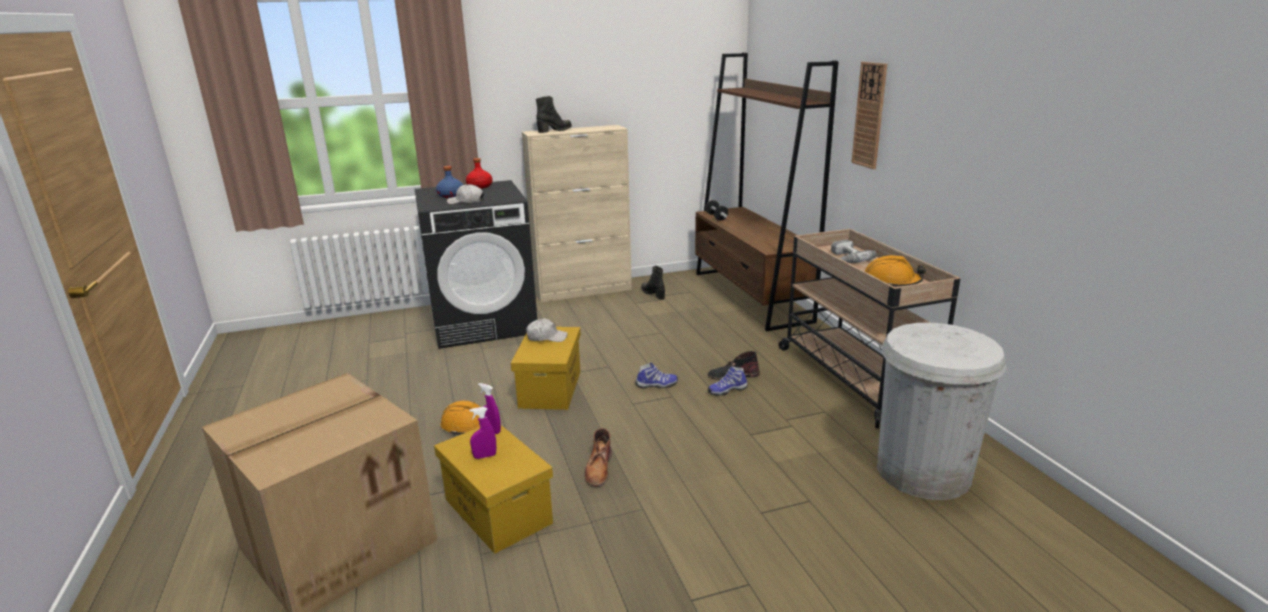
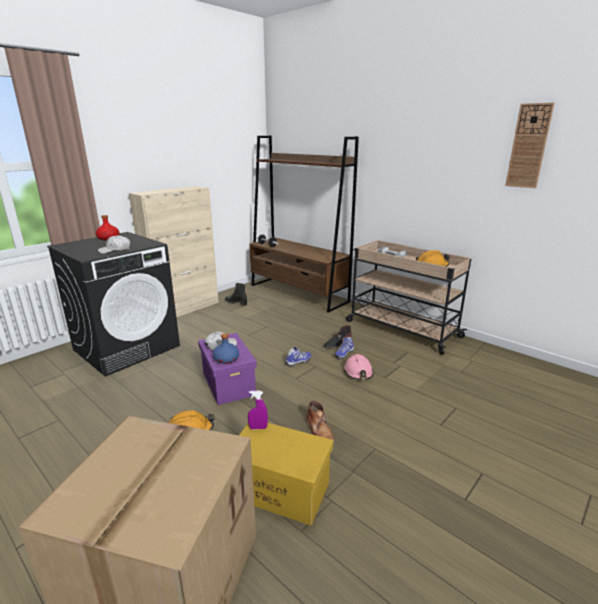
camera: 30 degrees left, 0 degrees up
(451, 196) = (93, 247): blue bottle -> blue bottle (226, 359)
(485, 456) = (275, 449): purple spray bottle -> none
(550, 388) = (228, 383): yellow storage box -> purple storage box
(555, 130) = (156, 191): black boot -> none
(720, 419) = (358, 373): none -> pink hard hat
(869, 115) = (384, 169): wall clock -> wall clock (528, 146)
(922, 471) = (486, 372): white trash can -> none

